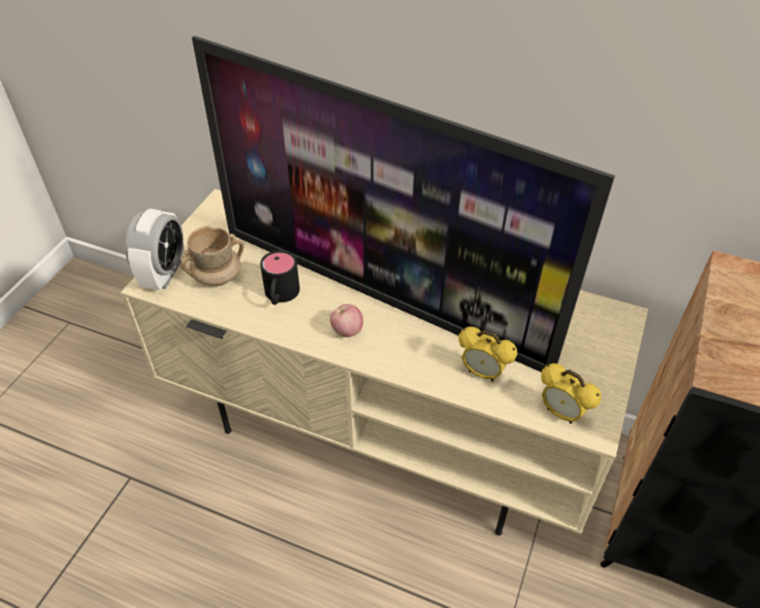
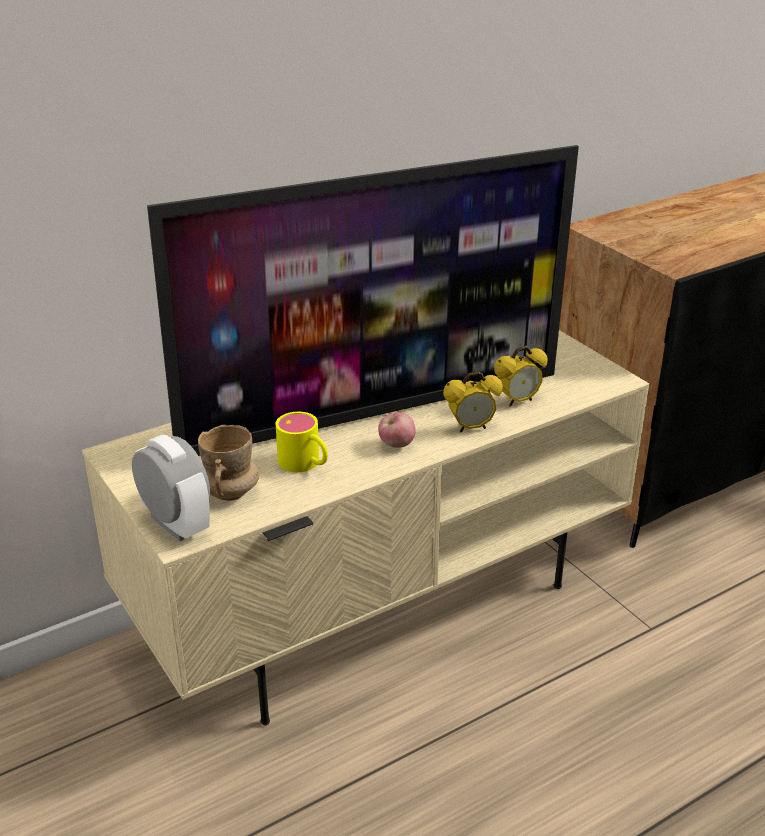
camera: 55 degrees left, 15 degrees down
(280, 296) = (305, 464): black mug -> yellow mug
(561, 413) = (591, 386): alarm clock -> alarm clock (471, 428)

